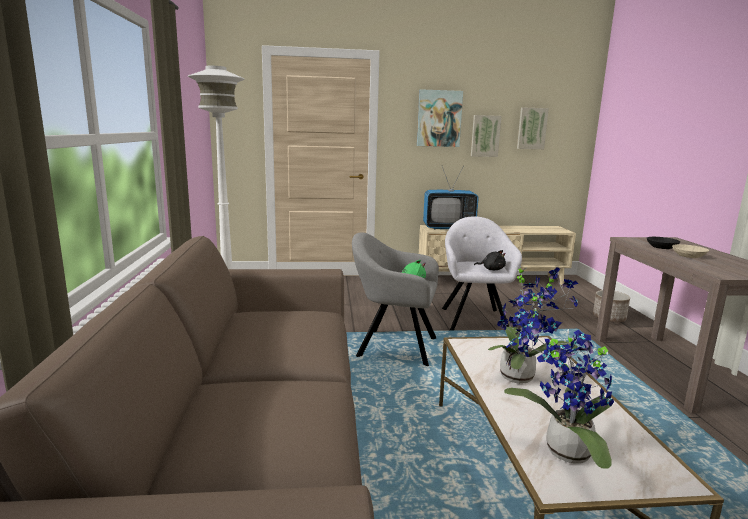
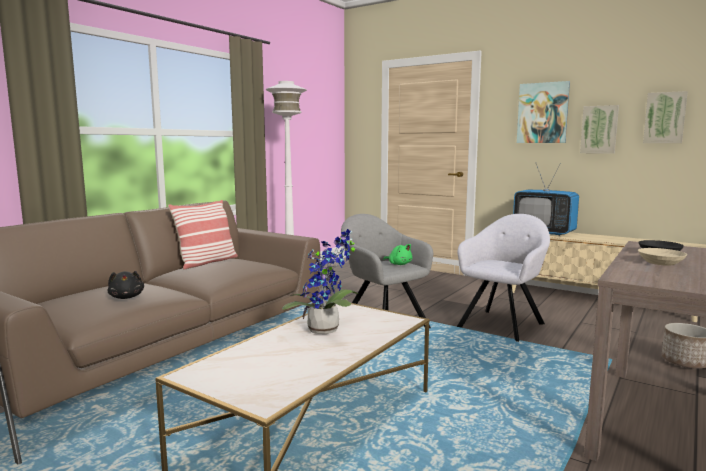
camera: 40 degrees right, 5 degrees down
(238, 327) = (207, 262): none -> pillow
(491, 269) = (506, 268): black plush toy -> black plush toy (127, 297)
(562, 452) = (236, 366): potted plant -> none

